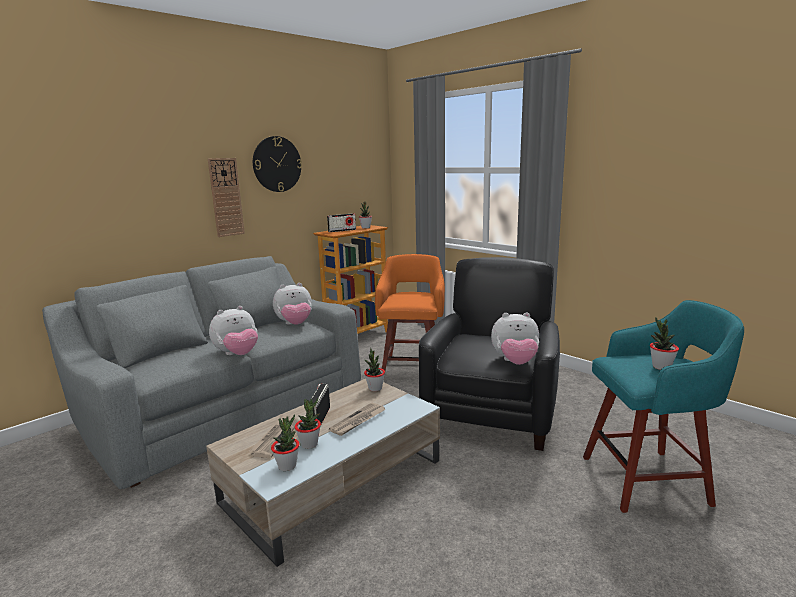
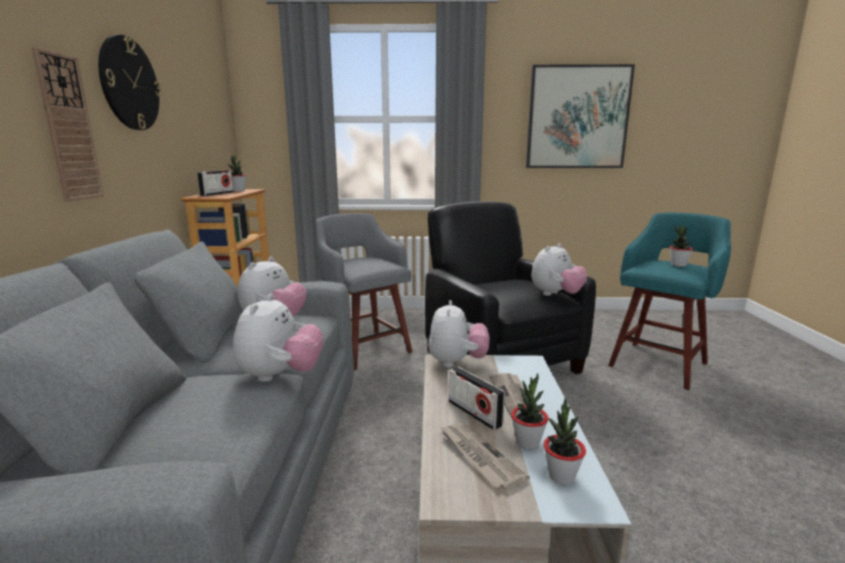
camera: 45 degrees left, 0 degrees up
(375, 388) = (457, 362): potted plant -> plush toy
(412, 367) = (365, 348): orange stool -> grey stool
(678, 169) = (577, 118): none -> picture

